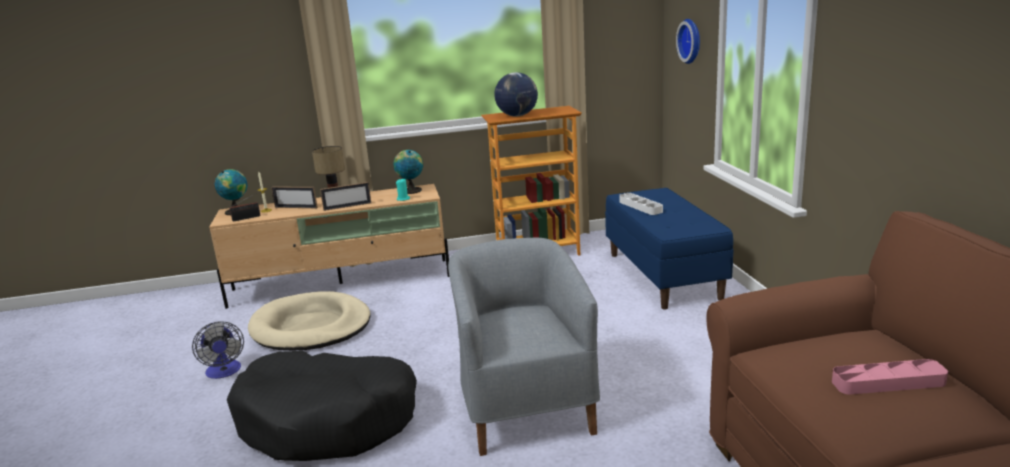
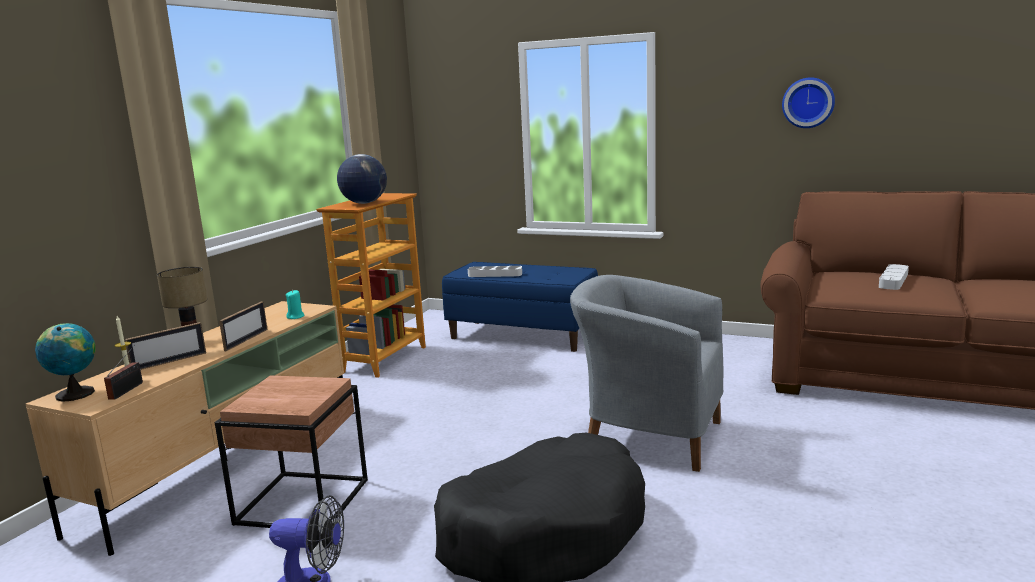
camera: 55 degrees left, 5 degrees down
(311, 327) = (304, 501): beige dog bed -> brown side table
(411, 190) = (277, 311): globe -> none
(691, 41) = (472, 121): wall clock -> wall clock (808, 102)
(888, 382) = (893, 280): pink tray -> grey tray

